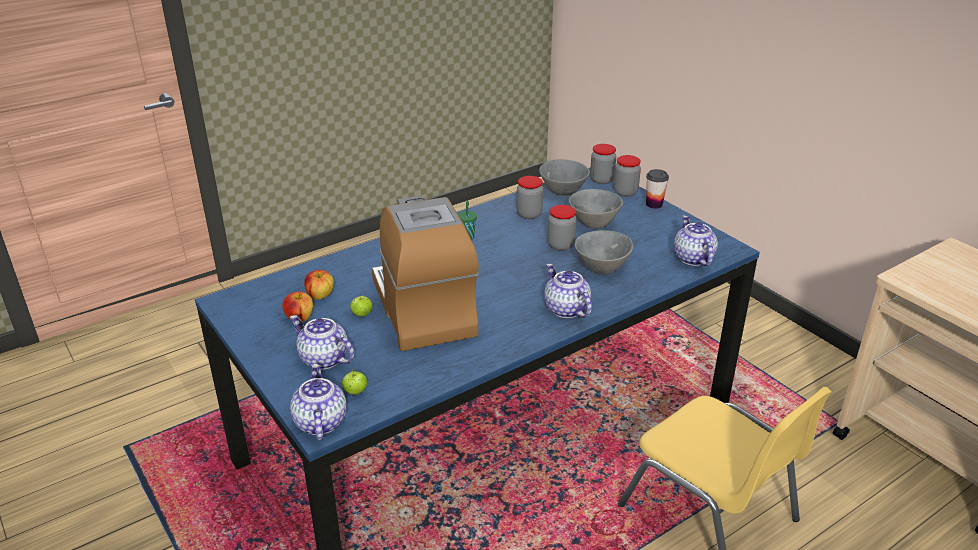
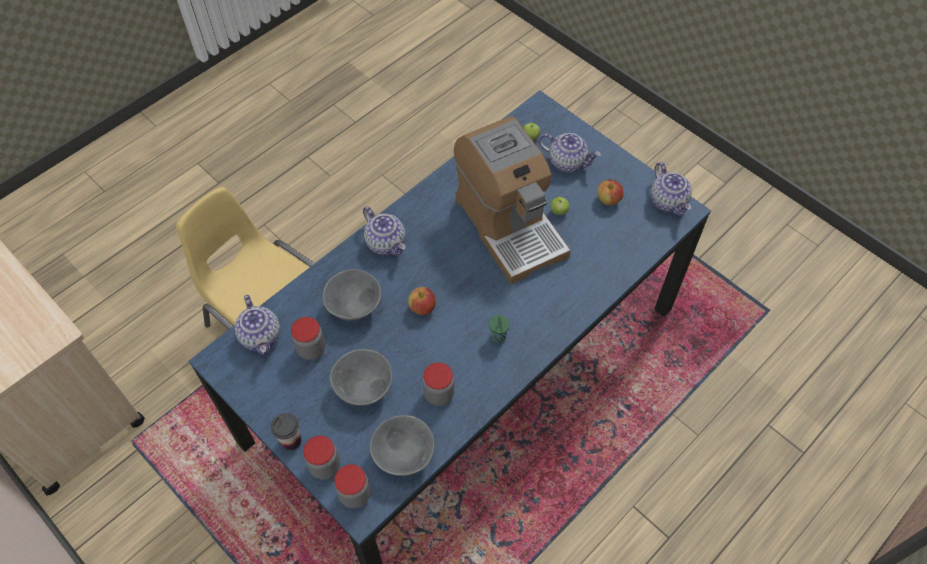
camera: 170 degrees right, 25 degrees up
(319, 422) = (543, 111): teapot -> teapot (668, 201)
(320, 295) = (605, 229): apple -> apple (422, 308)
(561, 245) = (398, 338): jar -> jar (311, 349)

